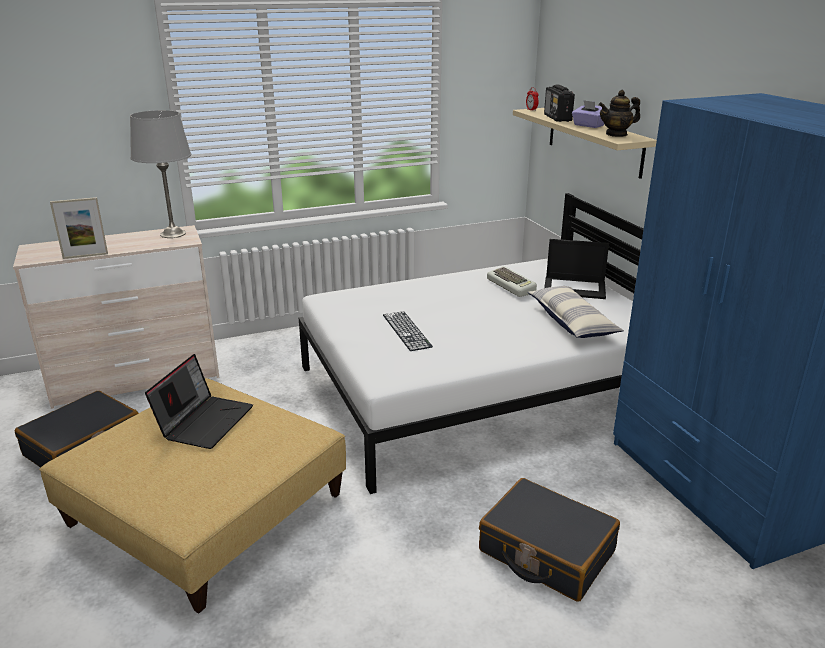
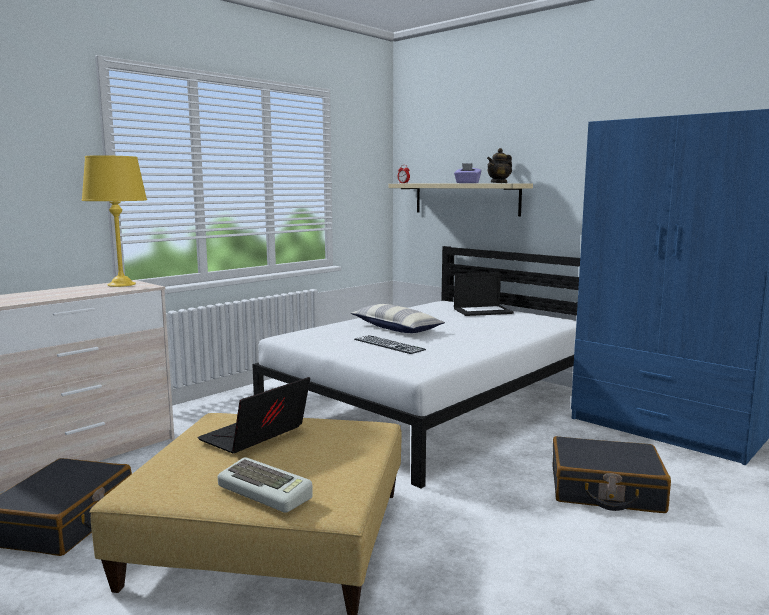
camera: 25 degrees left, 15 degrees down
(85, 256) = (42, 300): picture frame -> none
(173, 234) = (122, 284): grey table lamp -> yellow table lamp
(205, 421) = (255, 436): laptop -> laptop turned 135 degrees counterclockwise
(512, 286) = (435, 315): keyboard -> keyboard (267, 491)
(557, 118) = (434, 183): radio -> none
(572, 322) = (509, 325): pillow -> pillow (396, 328)

